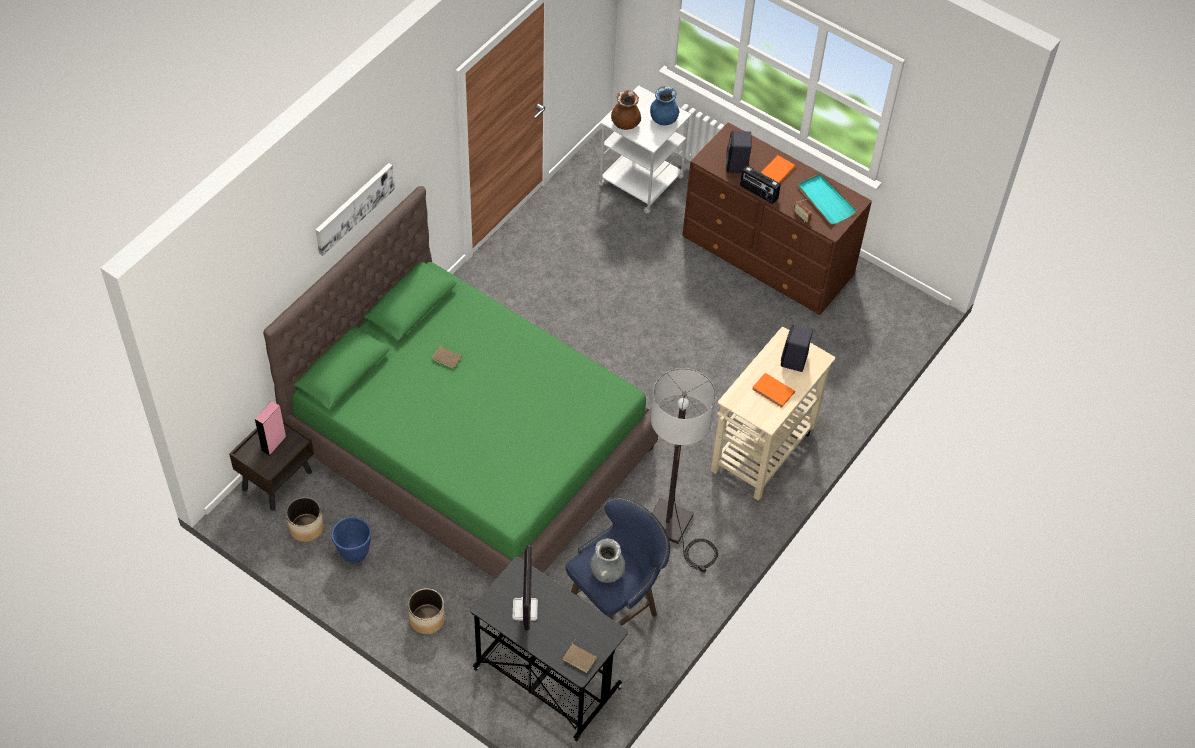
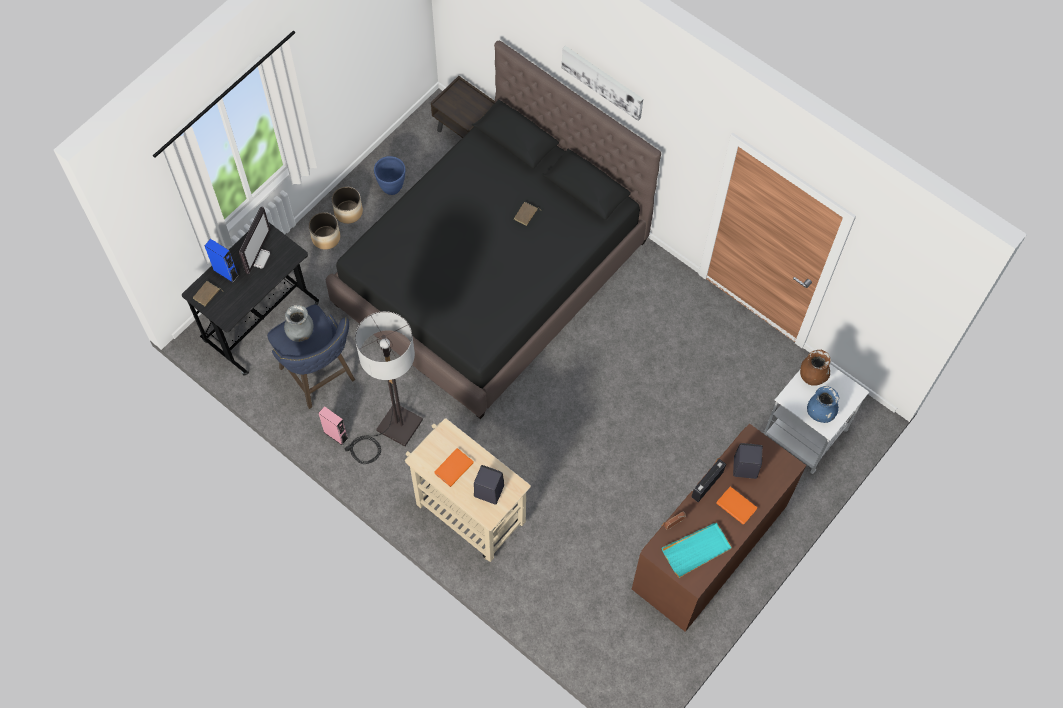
camera: 95 degrees right, 10 degrees up
(274, 443) = (467, 106): pink speaker -> pink speaker (336, 435)
(306, 527) = (419, 153): planter -> planter (348, 212)
(470, 445) = (492, 272): green bed -> black bed
(525, 609) = (258, 257): monitor -> monitor turned 75 degrees counterclockwise
(548, 641) = (226, 273): none -> blue speaker

